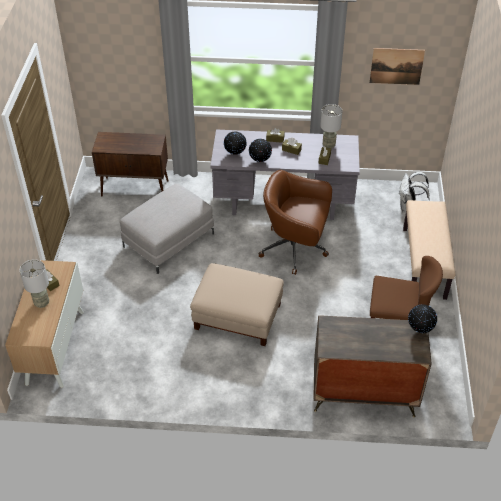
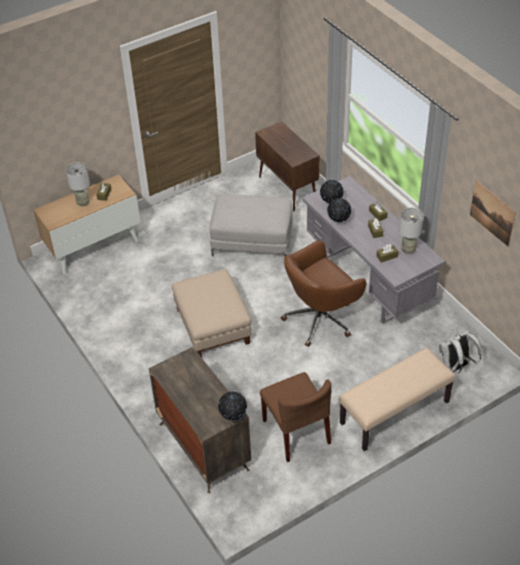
camera: 55 degrees right, 0 degrees up
(295, 249) = (321, 318): brown office chair -> brown office chair turned 105 degrees counterclockwise

